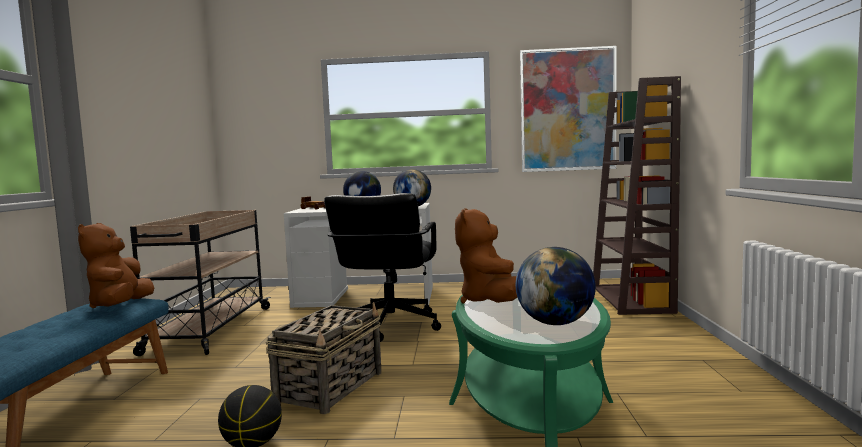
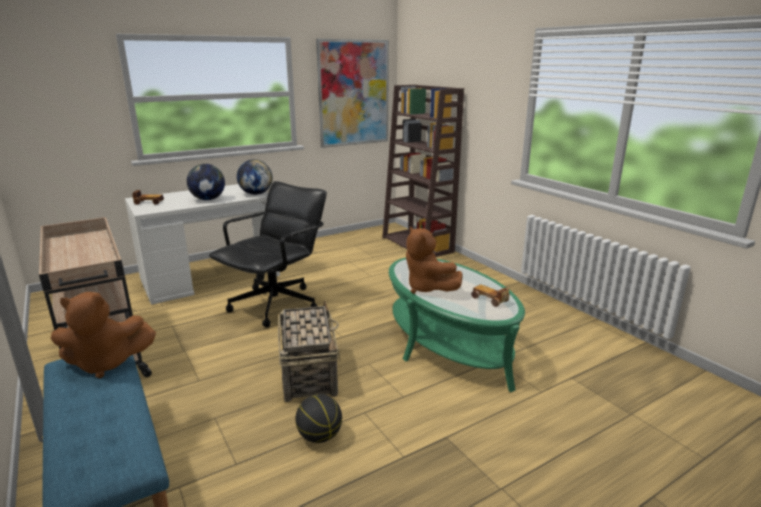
camera: 35 degrees left, 15 degrees up
(120, 306) = (106, 363): brown plush toy -> brown plush toy turned 60 degrees counterclockwise
(389, 326) = (276, 305): black office chair -> black office chair turned 120 degrees counterclockwise
(555, 323) = (490, 300): globe -> toy car

